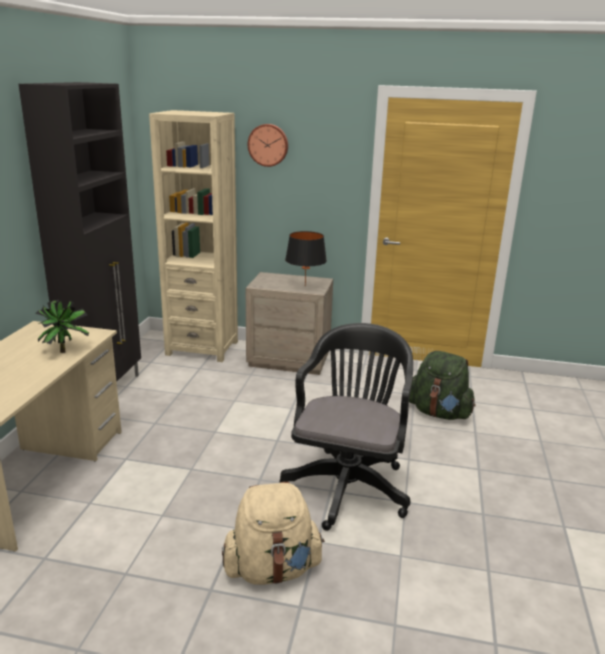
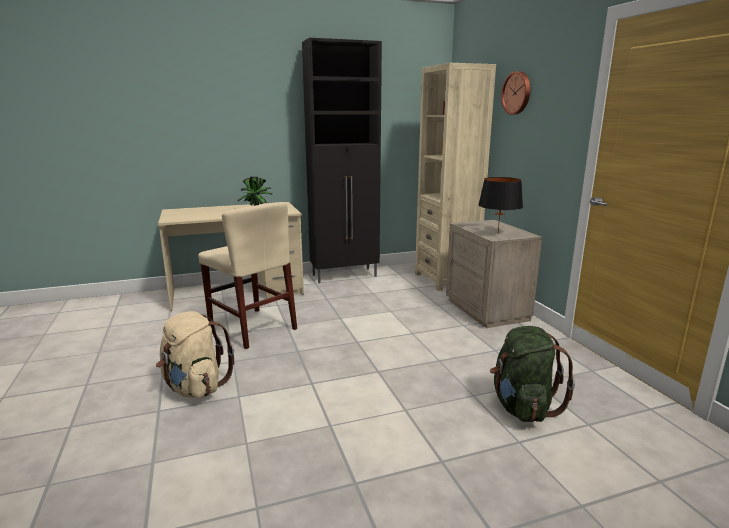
camera: 60 degrees right, 5 degrees down
(166, 493) = (252, 327): none -> beige chair
(348, 484) = (328, 389): black office chair -> none

